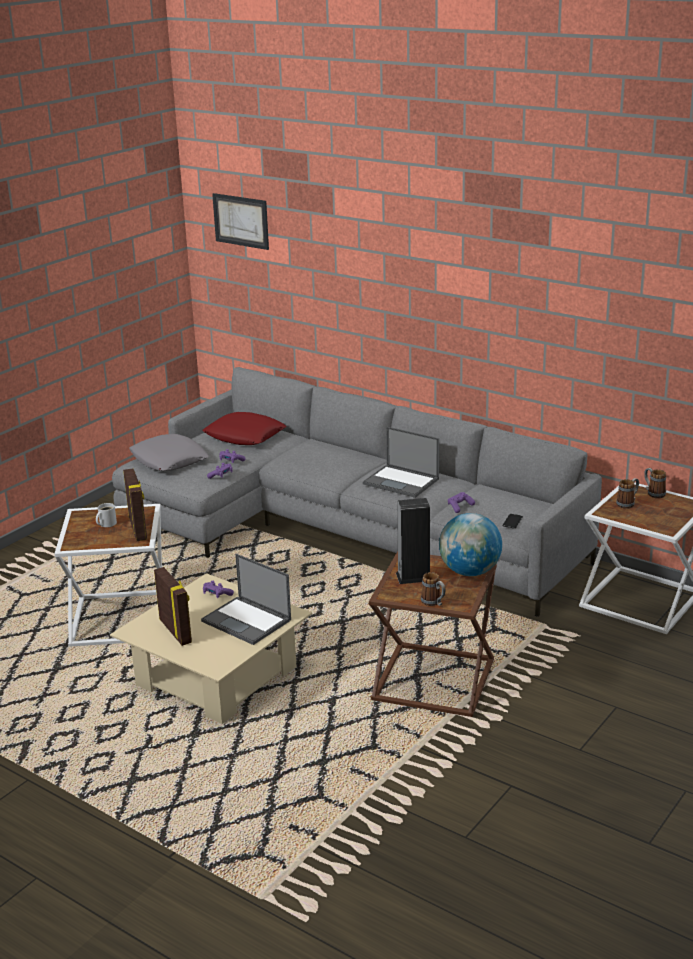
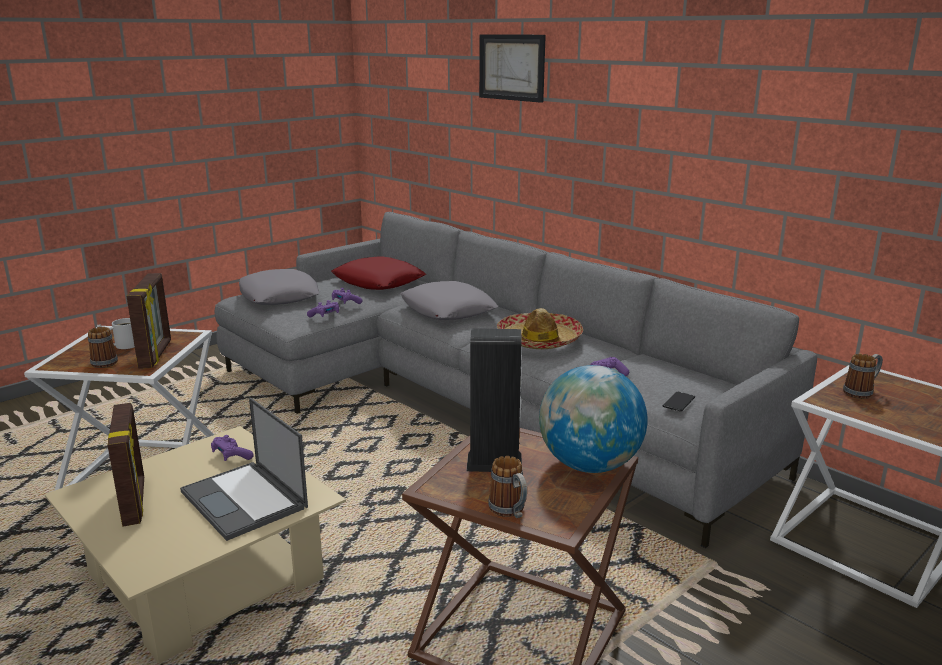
camera: 10 degrees right, 5 degrees down
(241, 221) = (402, 43): picture -> picture (511, 67)
(319, 460) = (448, 310): none -> grey pillow
(402, 481) = (539, 340): laptop -> hat
(653, 493) = (901, 382): mug -> mug (104, 361)

